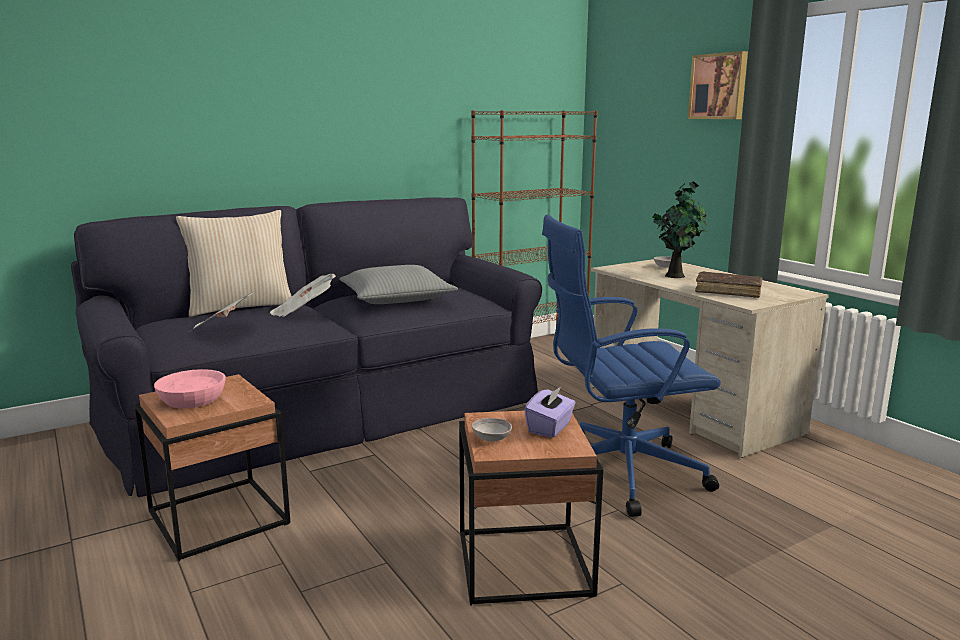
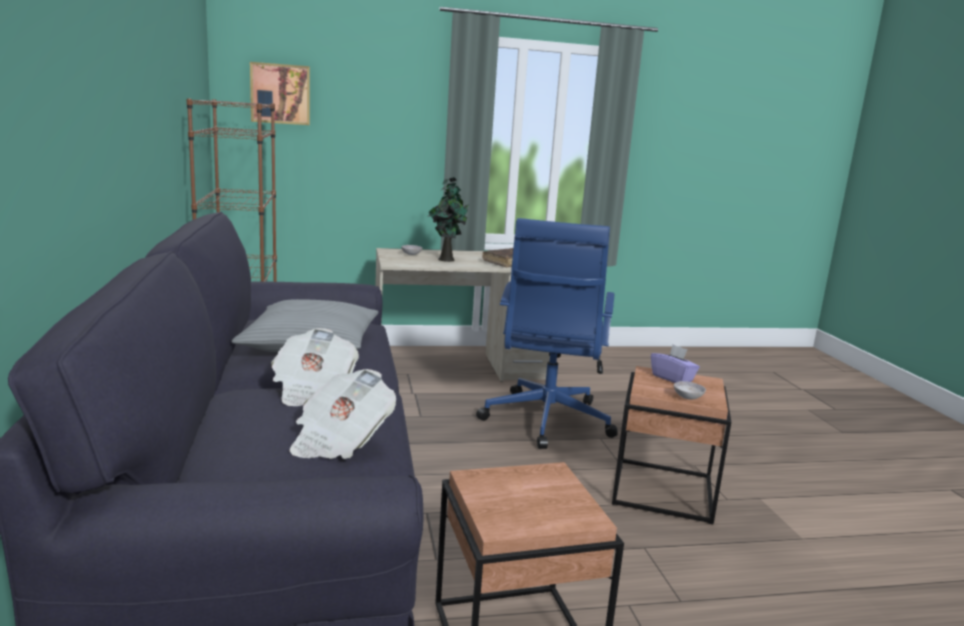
camera: 70 degrees left, 0 degrees up
(193, 400) = (530, 505): pink bowl -> none
(240, 307) = (207, 421): beige pillow -> none
(719, 86) = (404, 91): picture -> picture (280, 94)

